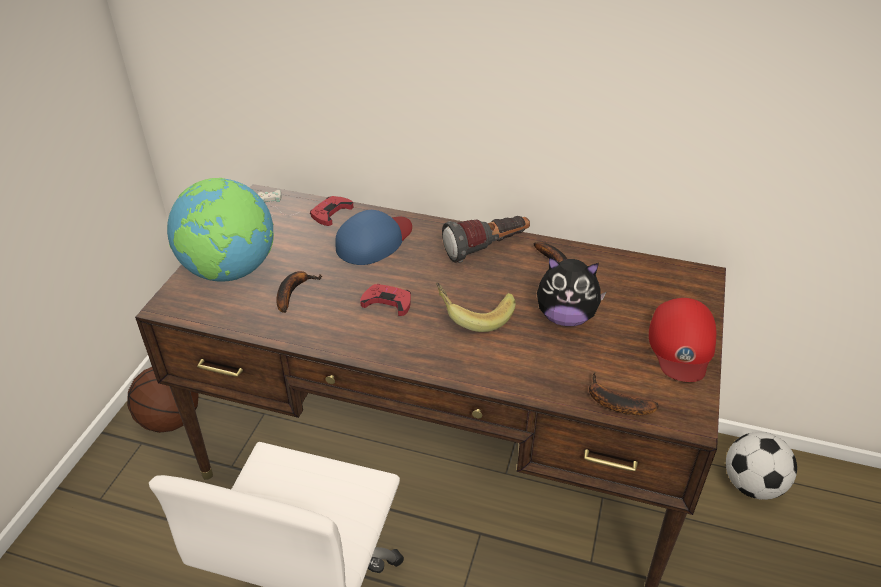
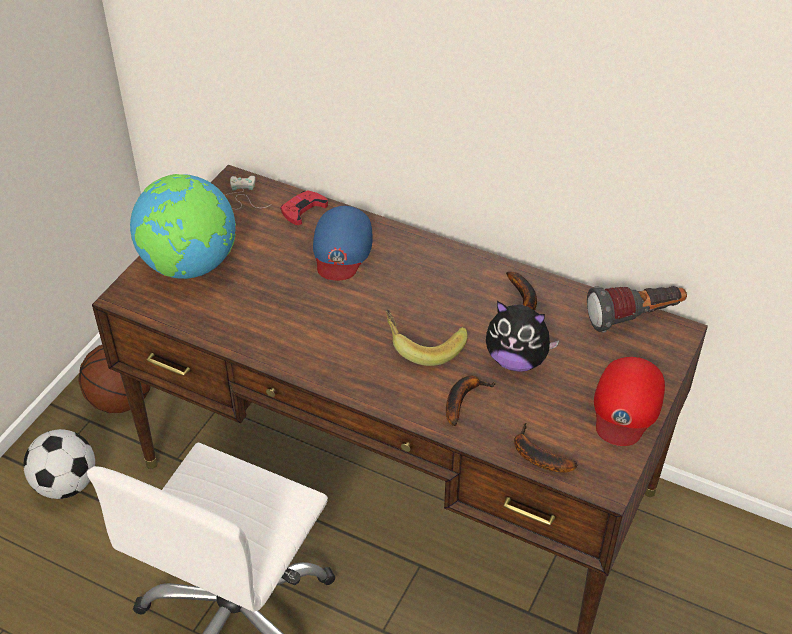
camera: 10 degrees right, 5 degrees up
(293, 292) = (248, 297): banana -> banana (463, 399)
(374, 241) = (341, 249): blue cap -> blue cap turned 135 degrees clockwise
(387, 302) = (340, 320): red game controller -> none
(487, 249) = (457, 272): flashlight -> flashlight (634, 318)
(752, 485) = (729, 559): football -> football (66, 484)

